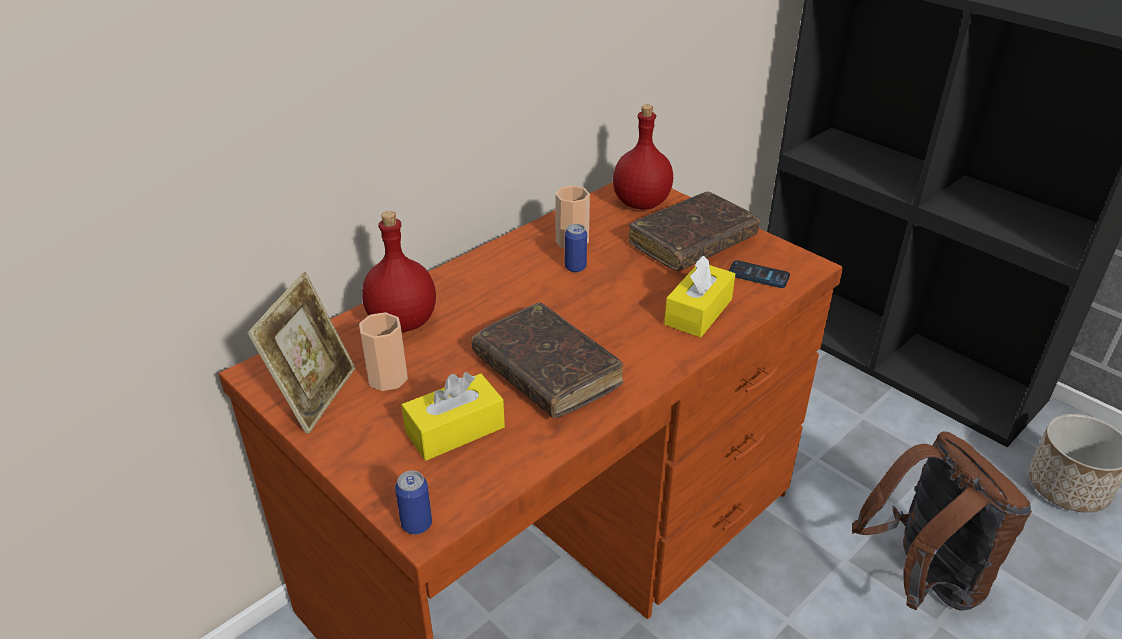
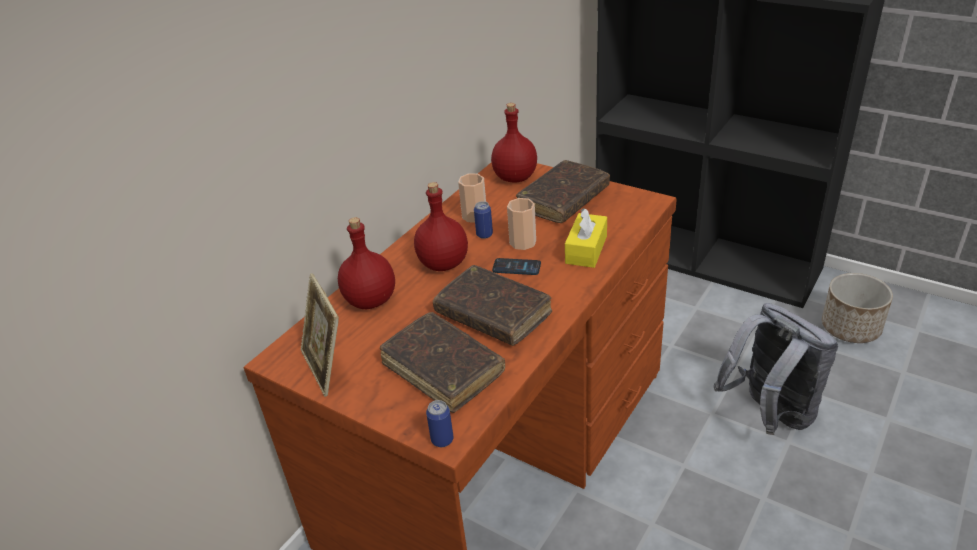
camera: 10 degrees left, 0 degrees up
(315, 396) = (327, 367): picture frame -> picture frame turned 150 degrees clockwise
(387, 378) = (376, 343): cup -> cup (522, 242)
(455, 430) = (443, 369): yellow tissue box -> brown book
(508, 294) = (442, 264): none -> red bottle
(758, 275) = (619, 215): phone -> phone (516, 267)
(922, 579) = (769, 414): brown backpack -> grey backpack

